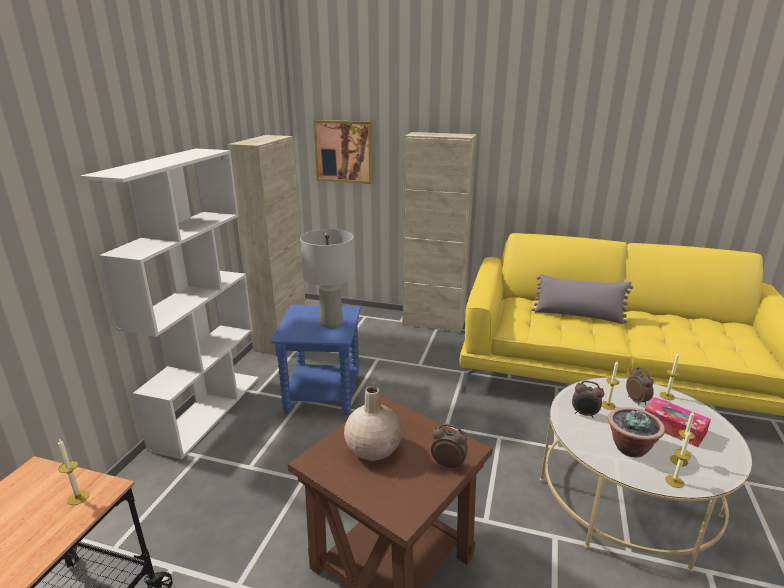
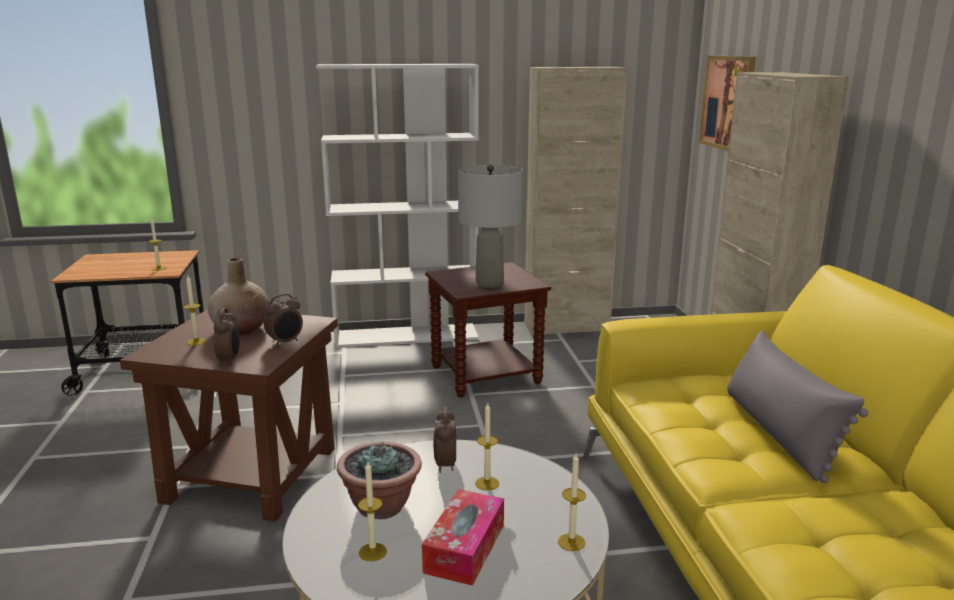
camera: 65 degrees right, 5 degrees down
(323, 394) = (485, 375): blue side table -> brown side table
(637, 400) = (525, 510): alarm clock -> alarm clock (285, 342)
(674, 481) = (317, 547): candle -> candle (196, 342)

